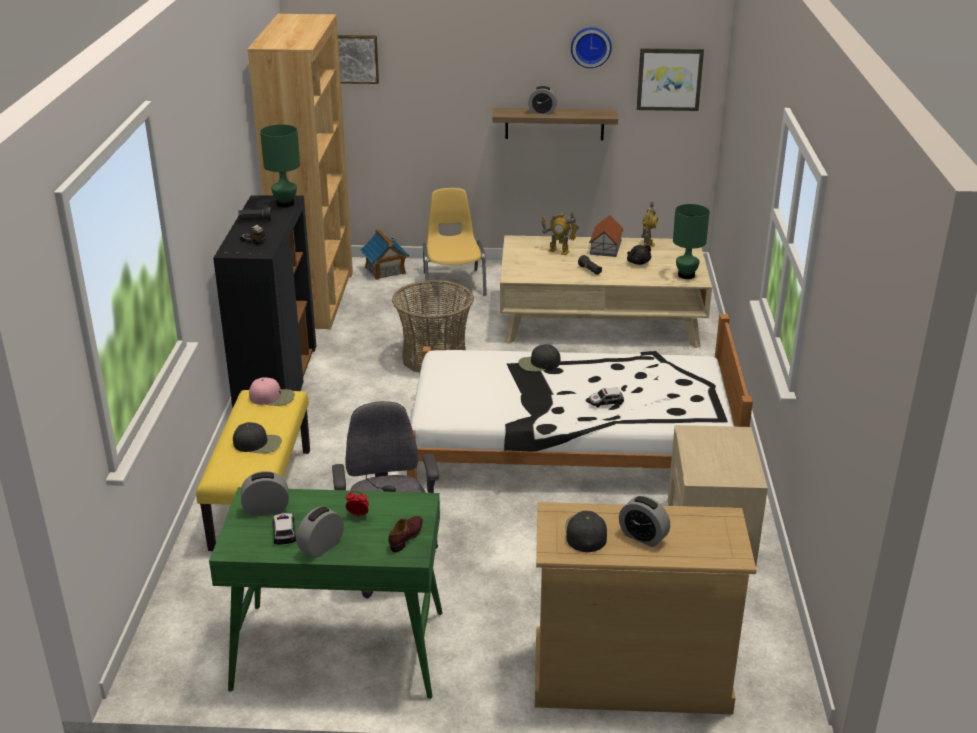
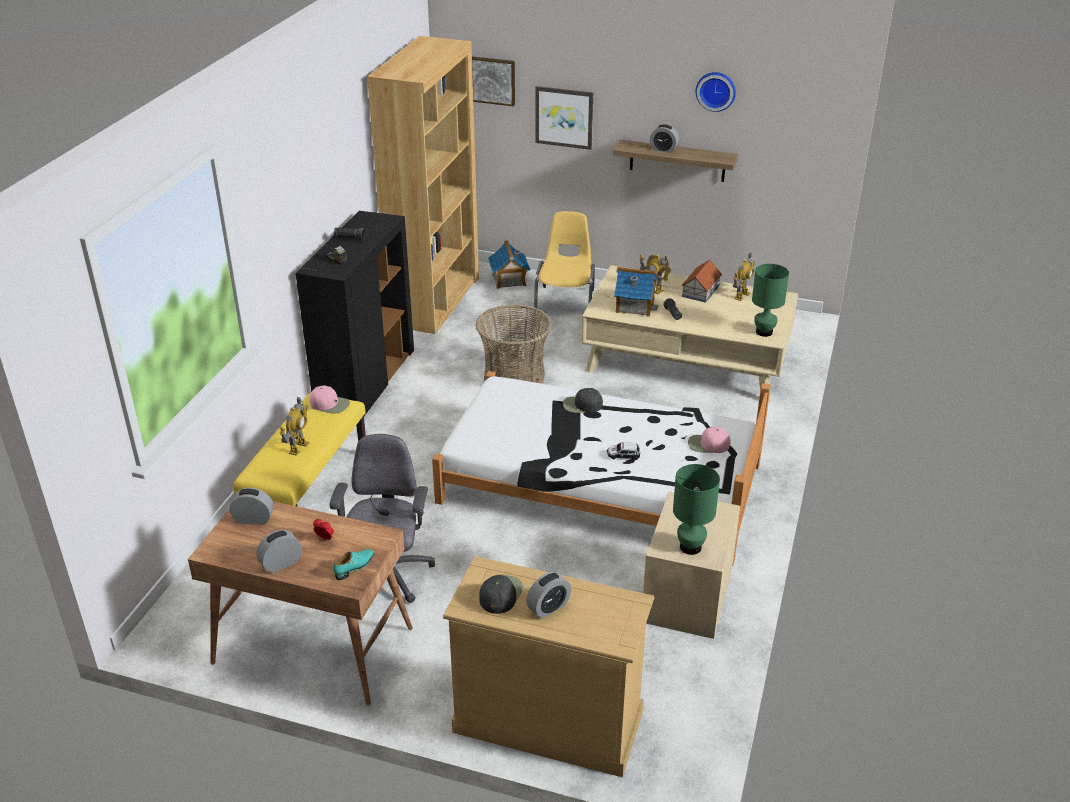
camera: 15 degrees right, 5 degrees up
(258, 443) = (298, 448): black cap -> toy robot
(284, 532) = (258, 543): toy car -> none
(286, 203) = (384, 223): green table lamp -> green table lamp (691, 547)
(338, 651) = (312, 646): green desk -> brown desk
(407, 537) = (355, 567): brown shoe -> turquoise shoe
(548, 267) = (634, 305): none -> toy house
(638, 262) = (723, 311): black plush toy -> none
(643, 537) = (548, 607): alarm clock -> alarm clock turned 90 degrees counterclockwise
(669, 79) = (792, 129): picture -> picture (564, 117)
(683, 381) = (708, 444): none -> pink cap

